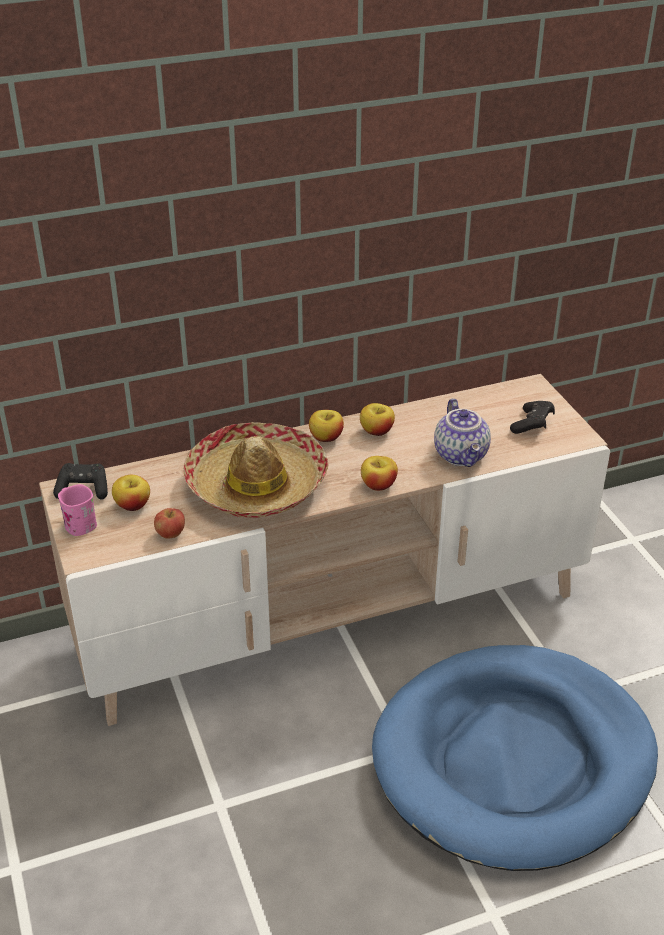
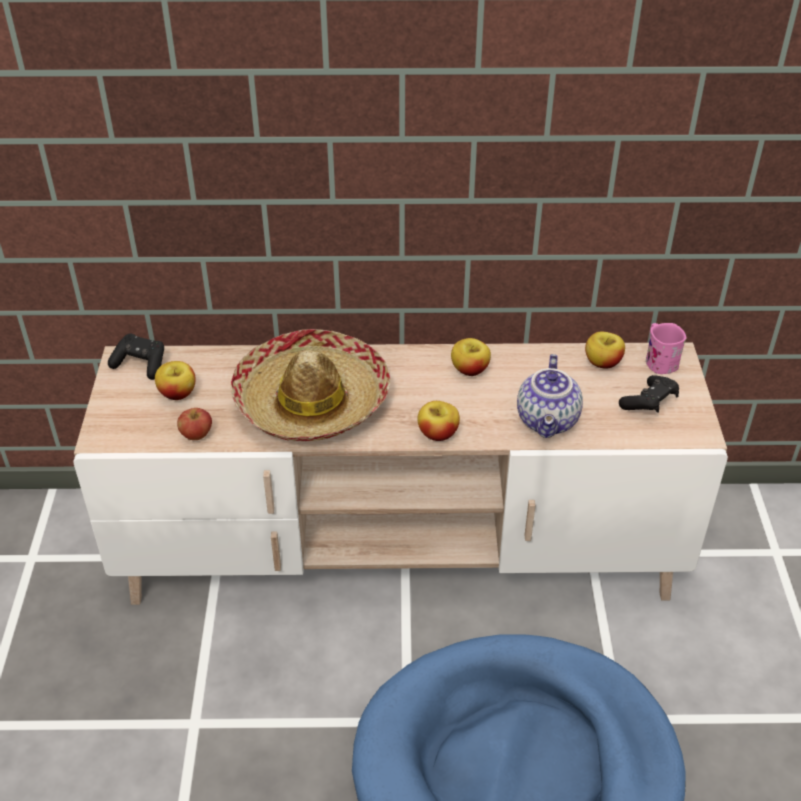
camera: 20 degrees right, 5 degrees up
(77, 522) = (116, 399): pink mug -> pink mug (659, 360)
(326, 437) = (412, 364): apple -> apple (602, 363)

